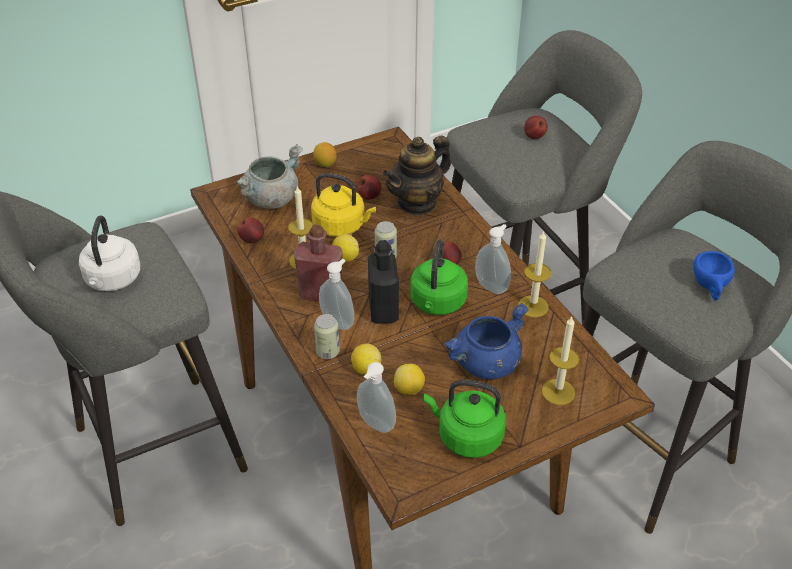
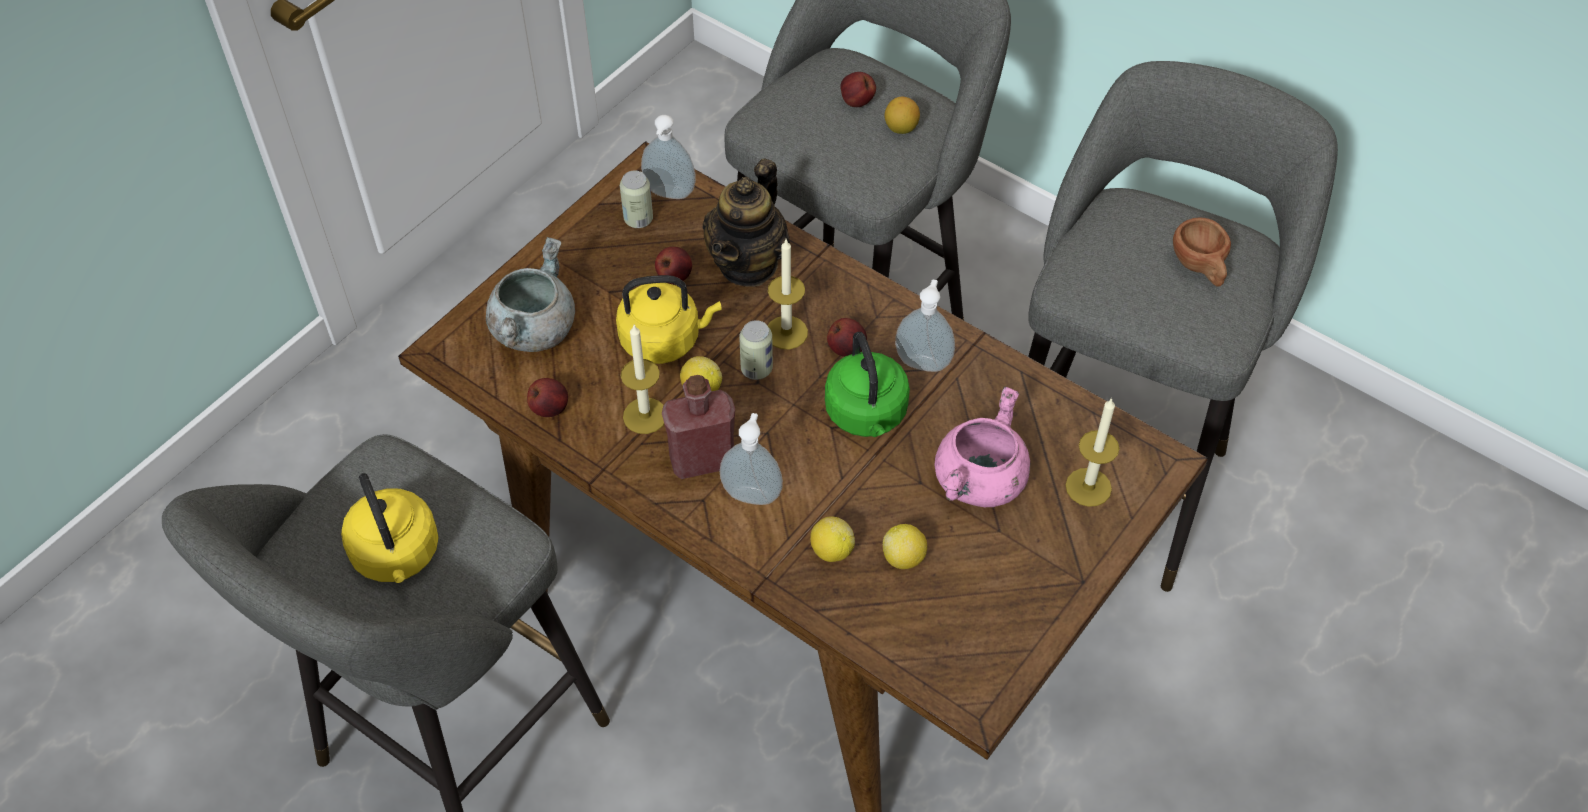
camera: 25 degrees left, 10 degrees up
(112, 280) = (397, 556): white kettle -> yellow kettle
(325, 164) = (577, 243): lemon -> lemon (901, 128)
(328, 352) = (765, 545): can -> can (638, 219)
(375, 425) = (890, 627): soap dispenser -> soap dispenser (669, 195)
(383, 310) = (802, 453): black bottle -> none
(466, 436) = (1012, 595): green kettle -> none
(486, 364) = (979, 482): blue cooking pot -> pink cooking pot
(533, 306) = (991, 373): candle -> candle (786, 332)
(710, 287) = (1200, 267): blue cup -> brown cup

